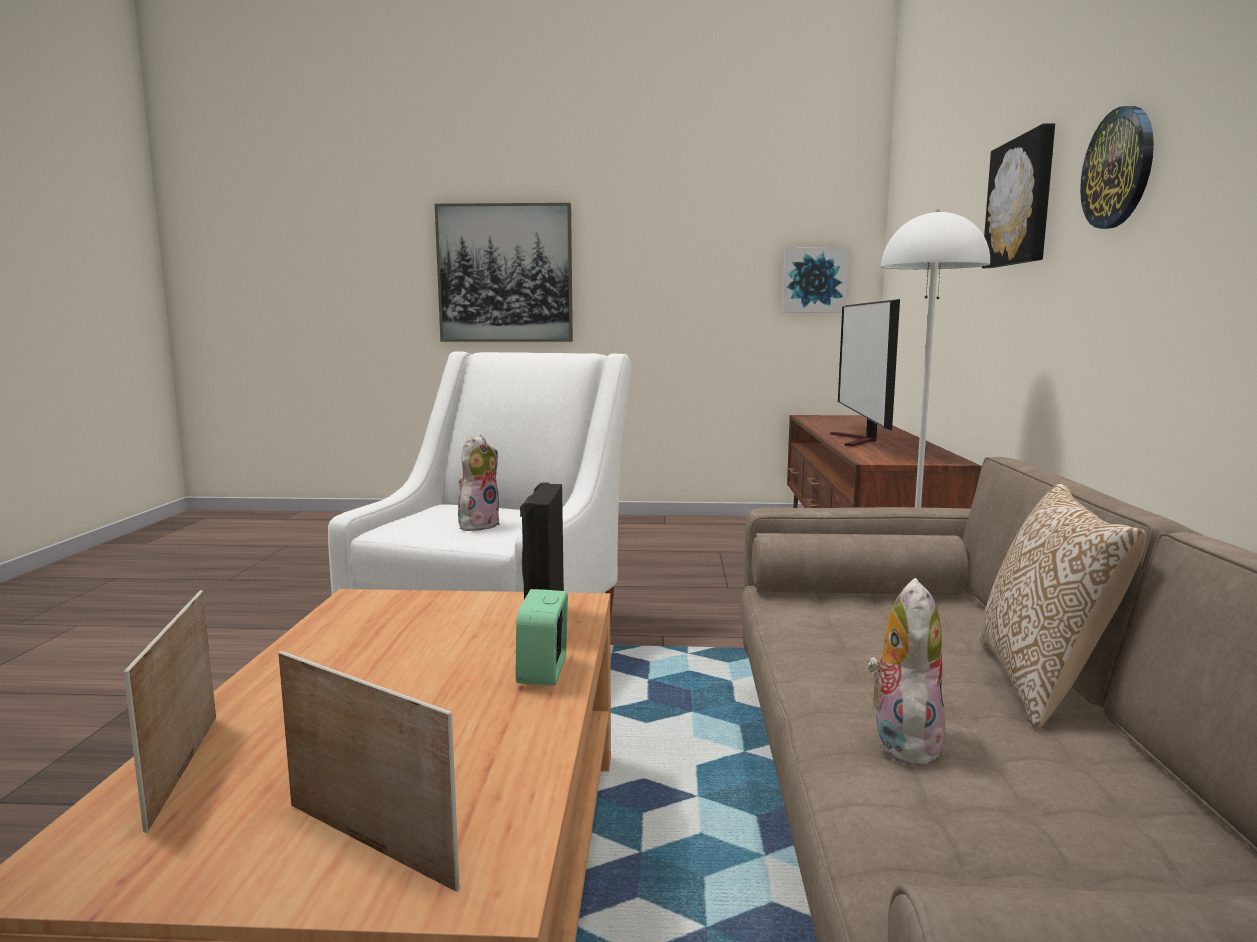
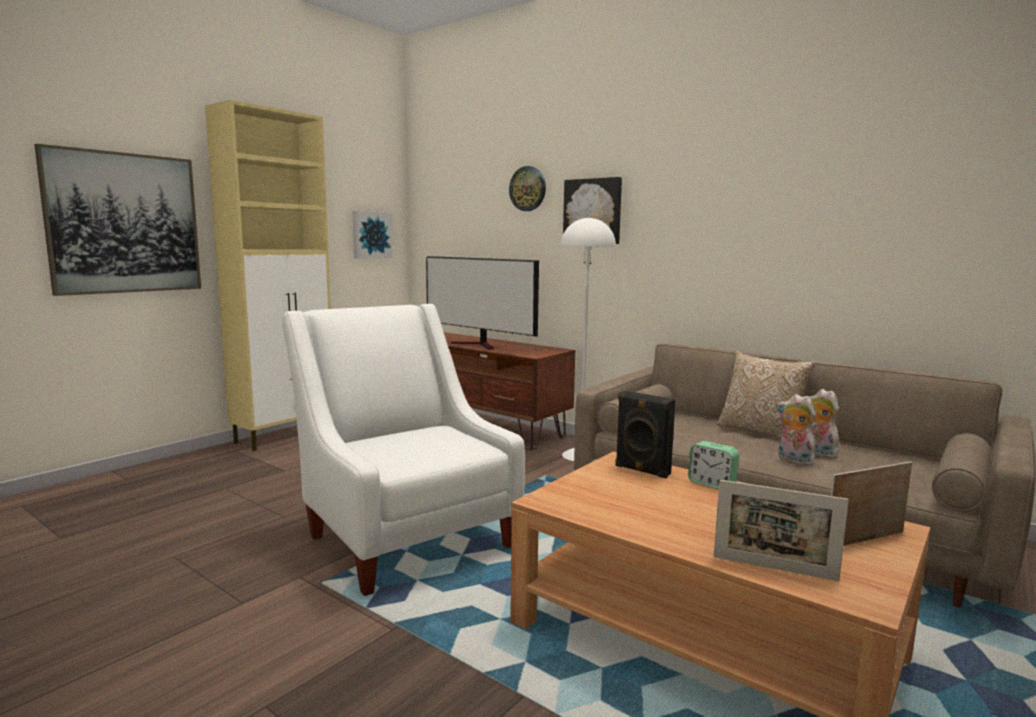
camera: 55 degrees left, 0 degrees up
(478, 525) = (434, 445): plush toy -> plush toy (818, 453)
(646, 522) = (285, 436): none -> beige cabinet
(1118, 168) = (678, 209): wall clock -> wall clock (528, 189)

